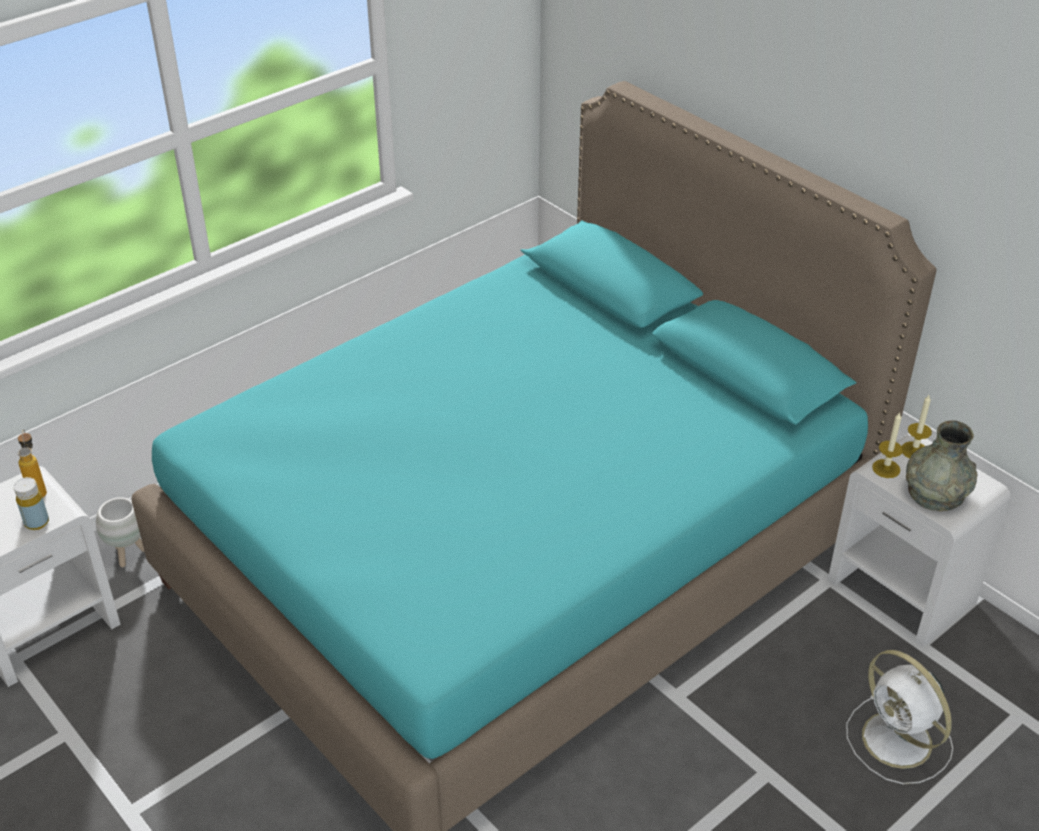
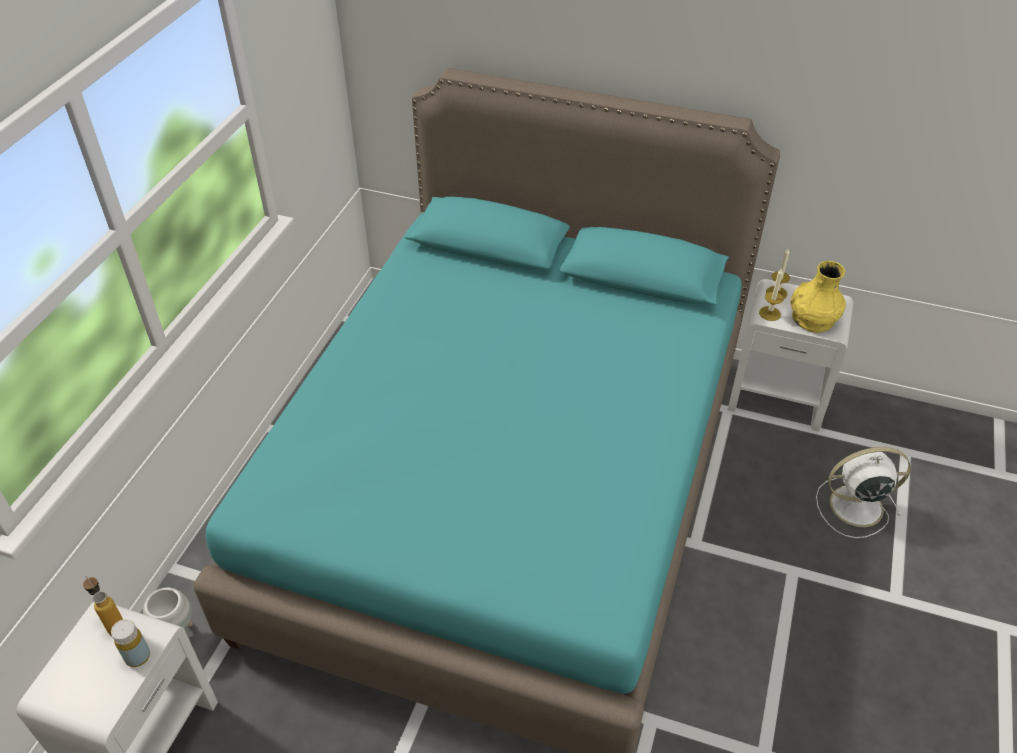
camera: 30 degrees left, 5 degrees up
(899, 742) = (853, 506): white fan -> white fan turned 150 degrees clockwise
(935, 492) = (813, 318): grey vase -> yellow vase

